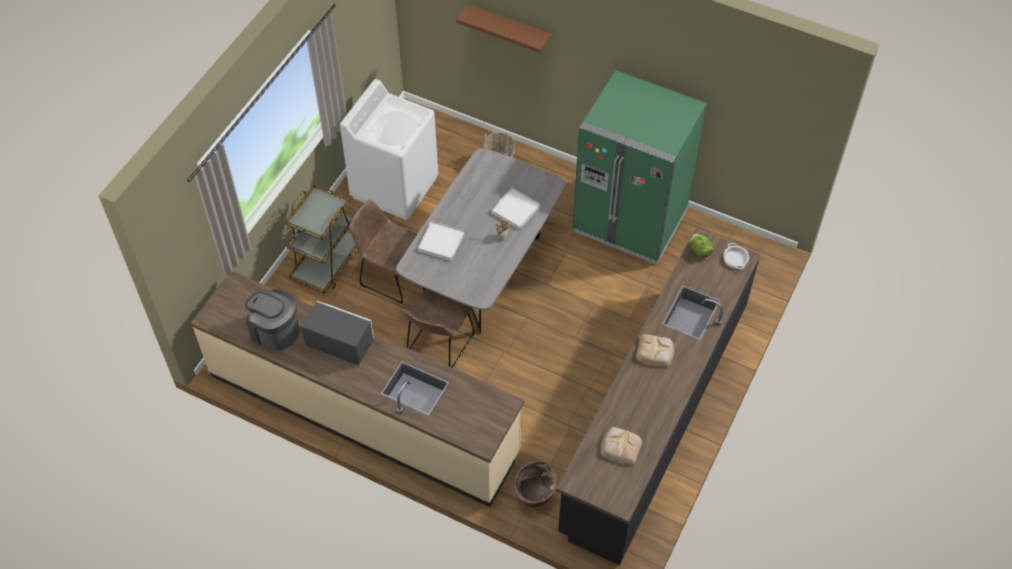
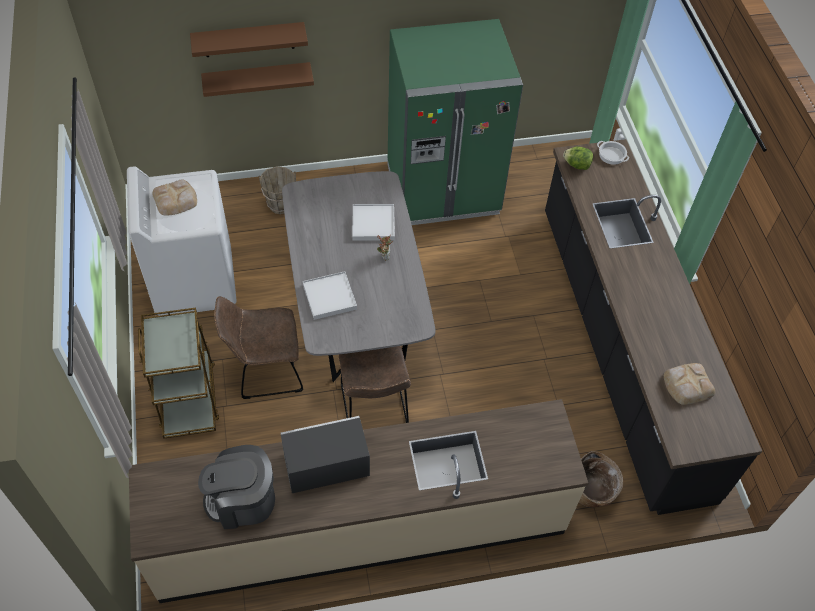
camera: 40 degrees left, 0 degrees up
(511, 59) = (257, 79): none -> brown shelf
(655, 352) = (629, 277): bread -> bread (176, 200)

